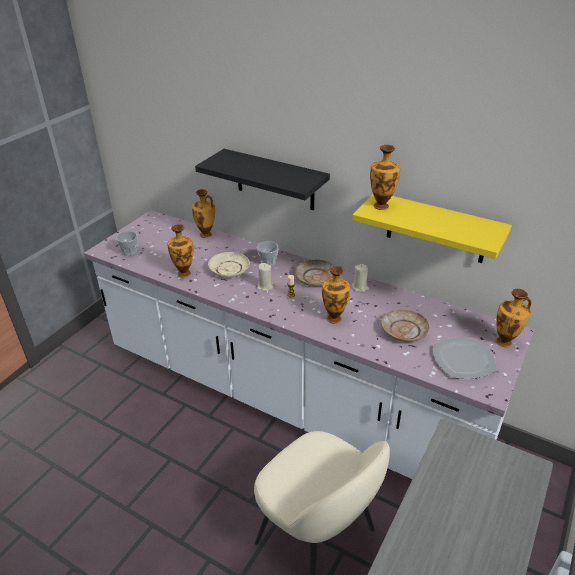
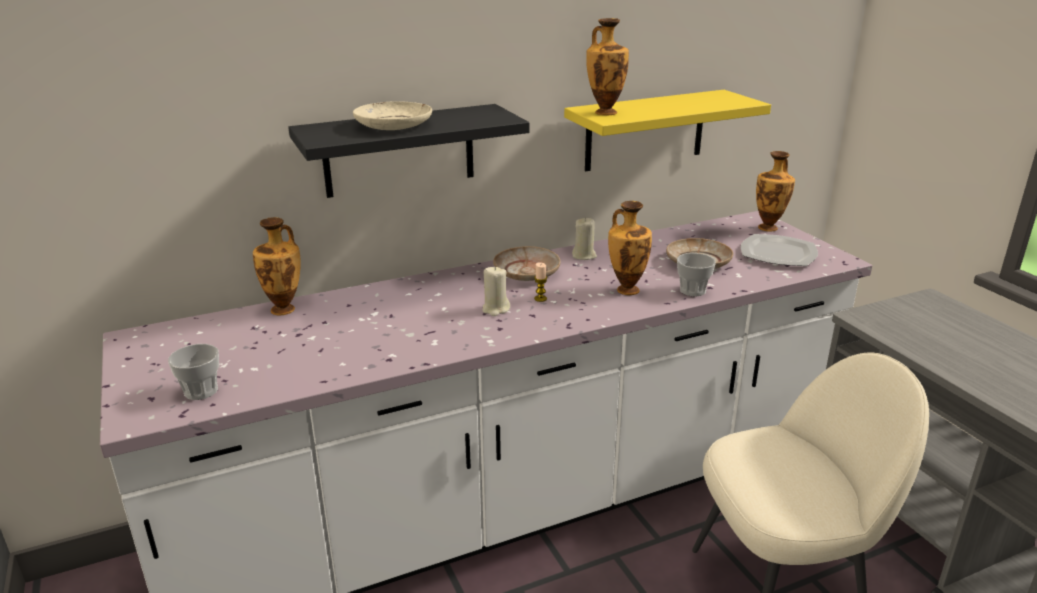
camera: 55 degrees left, 10 degrees down
(184, 273) = (358, 358): vase -> none
(229, 269) = (411, 320): beige plate -> beige plate (393, 125)
(268, 263) = (441, 289): cup -> cup (692, 290)

